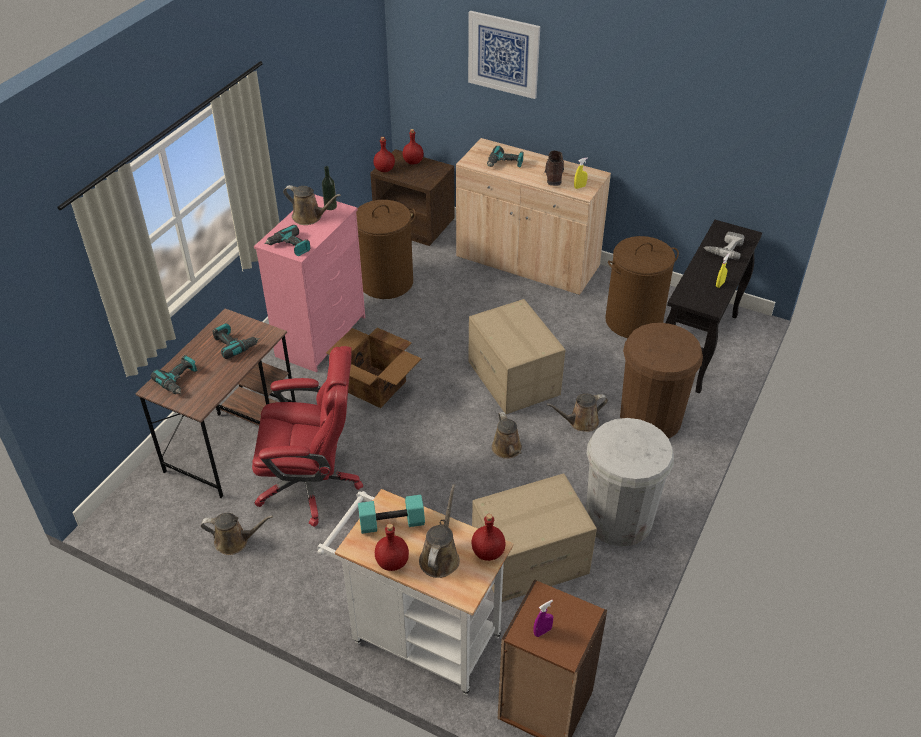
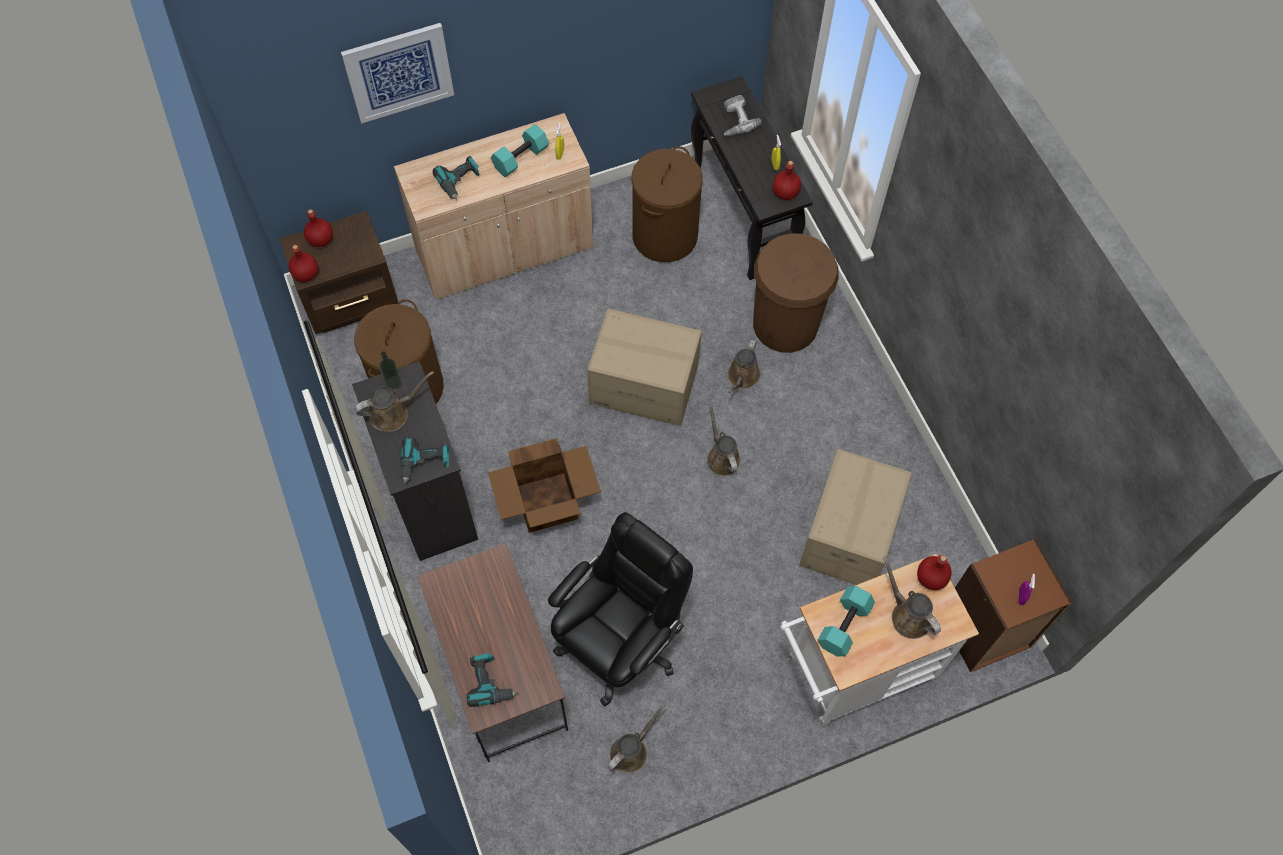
camera: 50 degrees left, 20 degrees up
(234, 344) = (483, 601): power drill -> none
(311, 484) = (619, 641): red office chair -> black office chair
(322, 336) = (431, 499): pink dresser -> black dresser
(393, 562) = (885, 654): red bottle -> red bottle (785, 193)
(507, 450) = (722, 457): brown watering can -> brown watering can turned 135 degrees counterclockwise
(553, 175) = (521, 159): brown boot -> turquoise dumbbell
(619, 519) = (864, 437): white trash can -> none

